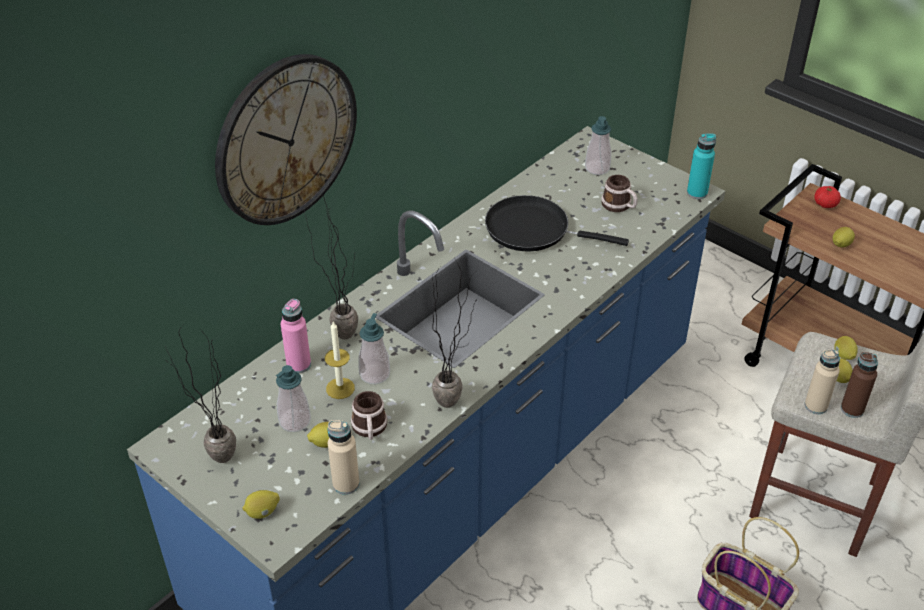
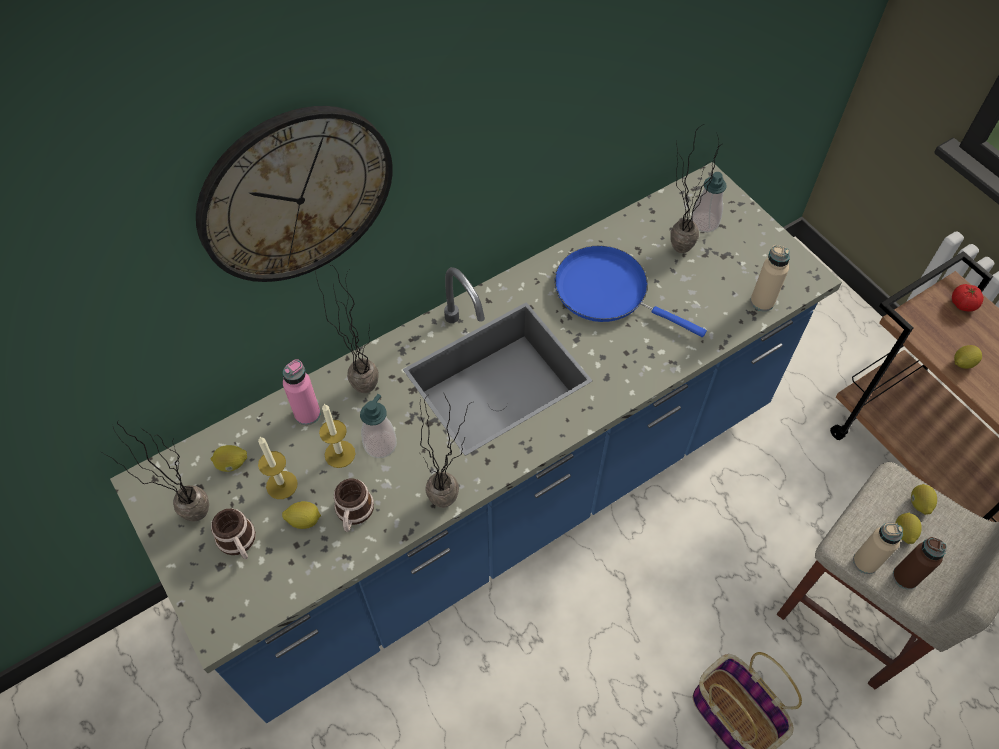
camera: 15 degrees right, 15 degrees up
(262, 512) = (215, 591): lemon -> lemon (232, 464)
(295, 421) = (281, 485): soap dispenser -> candle
(346, 484) = (308, 577): beige bottle -> beige bottle (762, 301)
(533, 230) = (607, 291): black frying pan -> blue frying pan
(577, 191) = (672, 249): none -> potted plant
(619, 206) = (713, 279): mug -> mug (239, 542)
(697, 193) = (807, 279): turquoise bottle -> none

